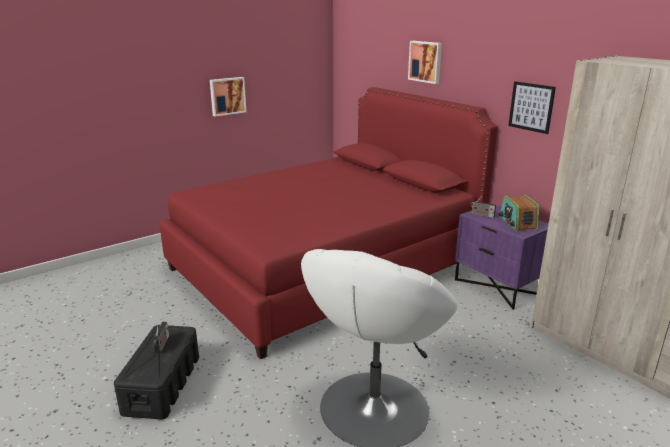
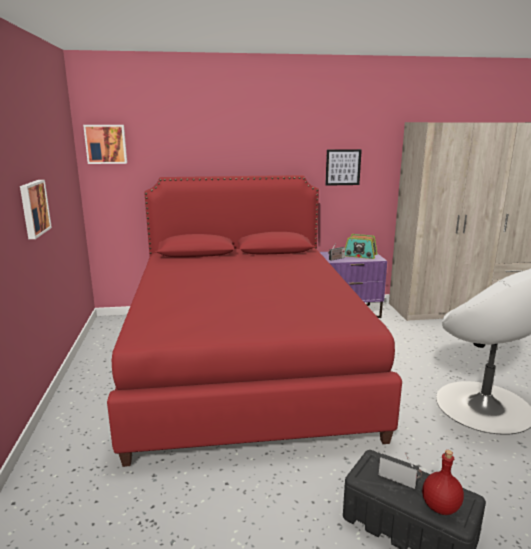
camera: 60 degrees left, 5 degrees down
(140, 366) = (441, 507): none -> red bottle
(425, 61) = (229, 143): picture -> picture (106, 144)

